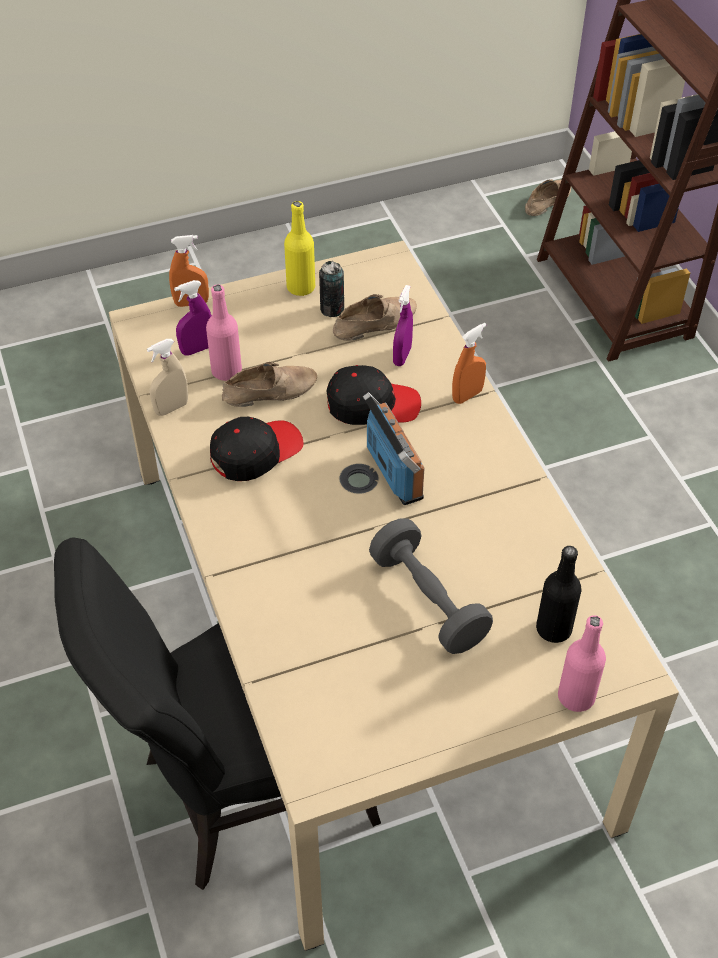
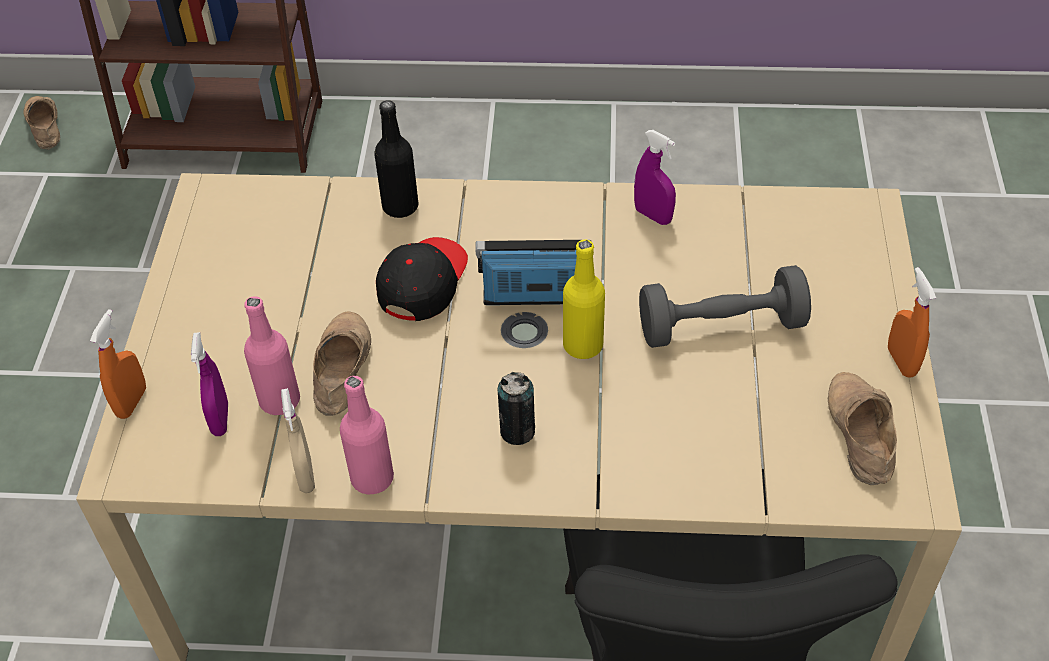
camera: 65 degrees left, 0 degrees up
(255, 452) = (431, 411): black cap -> none
(301, 287) = (188, 286): yellow bottle -> yellow bottle (583, 345)
(332, 309) = (247, 270): can -> can (517, 431)
(374, 322) = (296, 240): beige shoe -> beige shoe (857, 432)
(402, 356) = (366, 234): purple spray bottle -> purple spray bottle (653, 215)
(467, 395) = (459, 202): orange spray bottle -> orange spray bottle (901, 361)
(553, 629) = (796, 245): black bottle -> black bottle (400, 206)
(576, 697) = (880, 258): pink bottle -> pink bottle (372, 478)

